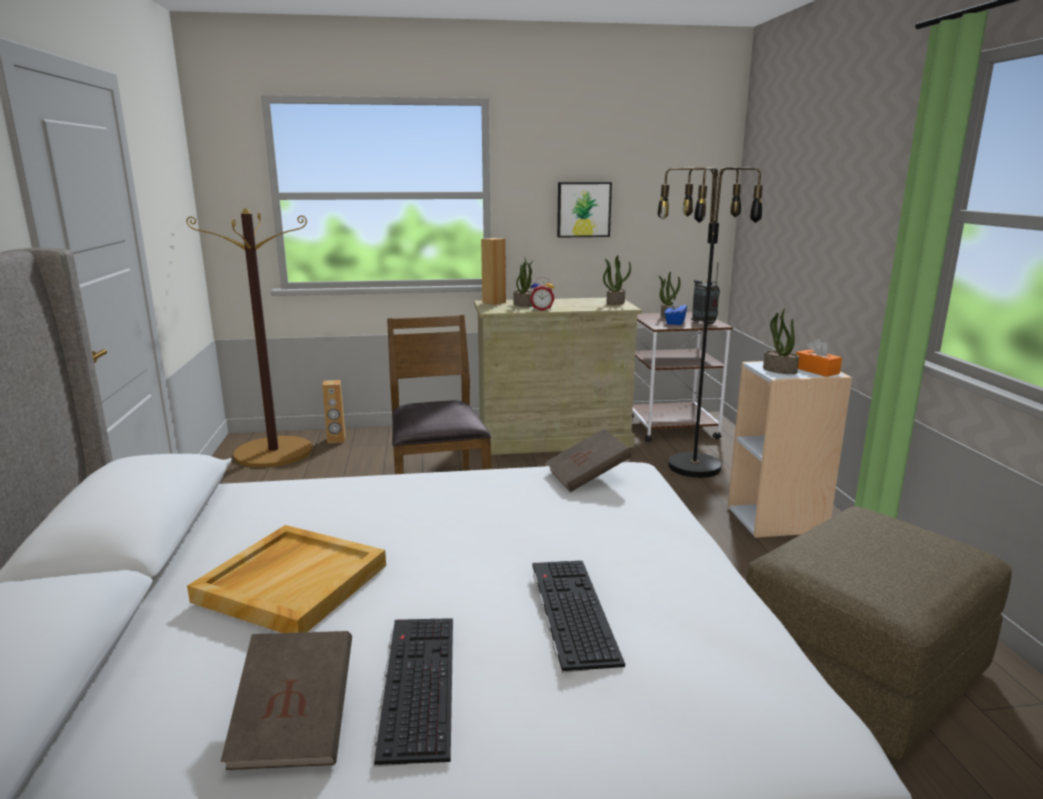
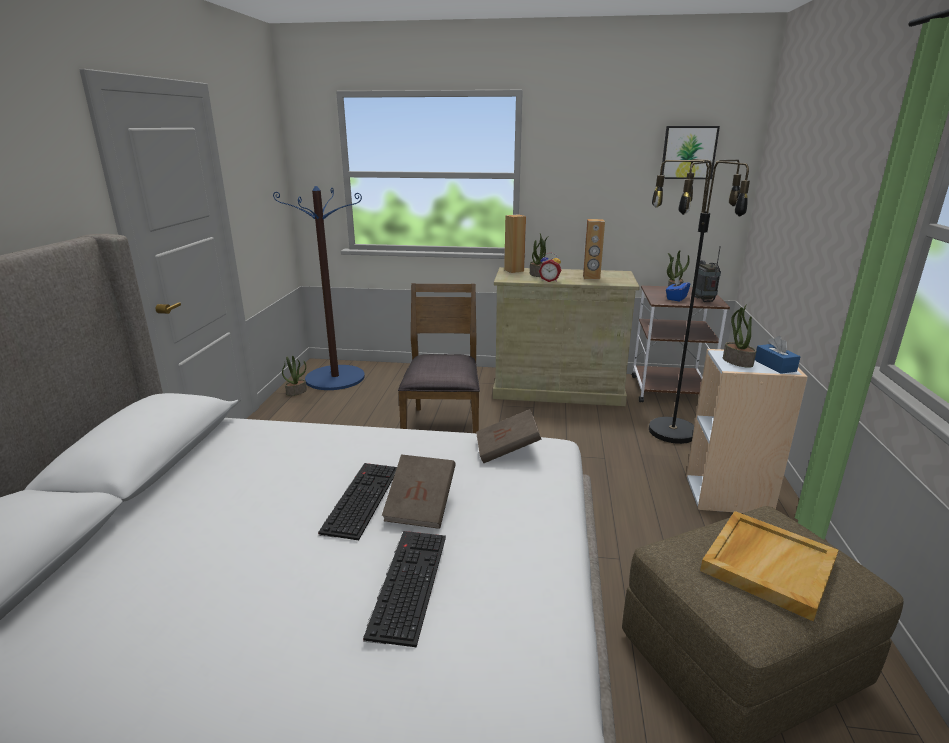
camera: 15 degrees right, 5 degrees up
(273, 452) = (335, 378): brown clothes rack -> blue clothes rack
(292, 582) = (224, 516): beige tray -> beige tray (767, 564)
(295, 725) = (153, 643): brown book -> brown book (421, 506)
(336, 440) = (385, 372): brown speaker -> brown speaker (591, 277)
(416, 682) = (254, 625): keyboard -> keyboard (360, 498)
(583, 209) = (603, 190): picture -> picture (688, 152)
(615, 303) = (620, 277): potted plant -> potted plant (296, 392)
(816, 370) = (775, 365): orange tissue box -> blue tissue box

